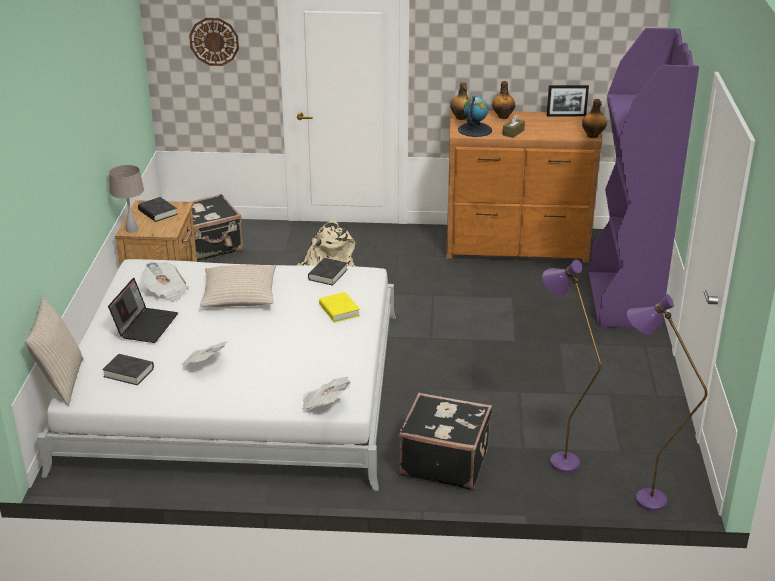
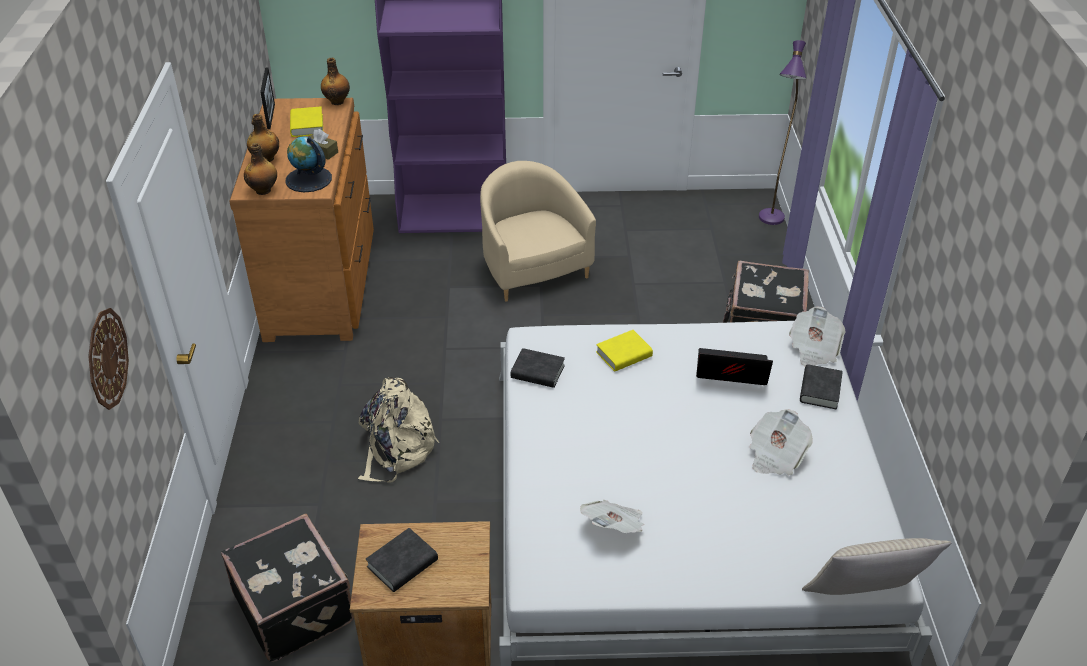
camera: 95 degrees left, 10 degrees up
(128, 372) = (817, 529): black book -> black book (820, 390)
(132, 229) = (466, 586): beige table lamp -> none
(145, 325) = (707, 532): laptop -> laptop (730, 372)
(239, 295) = (604, 449): beige pillow -> none
(541, 337) = (532, 268): none -> beige armchair
(552, 127) = (307, 125): none -> yellow book
(556, 457) = (732, 263): purple floor lamp -> none

